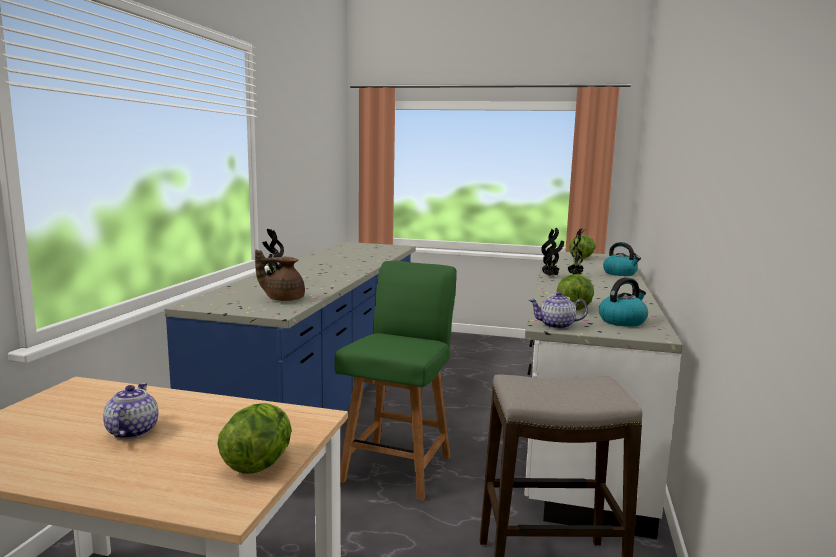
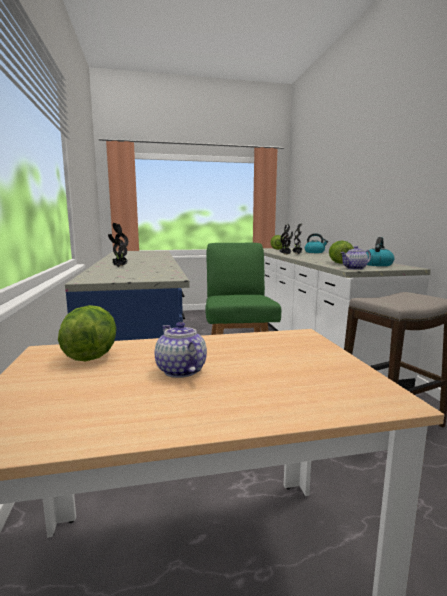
camera: 25 degrees left, 0 degrees up
(258, 463) = (335, 367): lettuce -> lettuce (91, 356)
(283, 299) = (153, 272): brown teapot -> none

